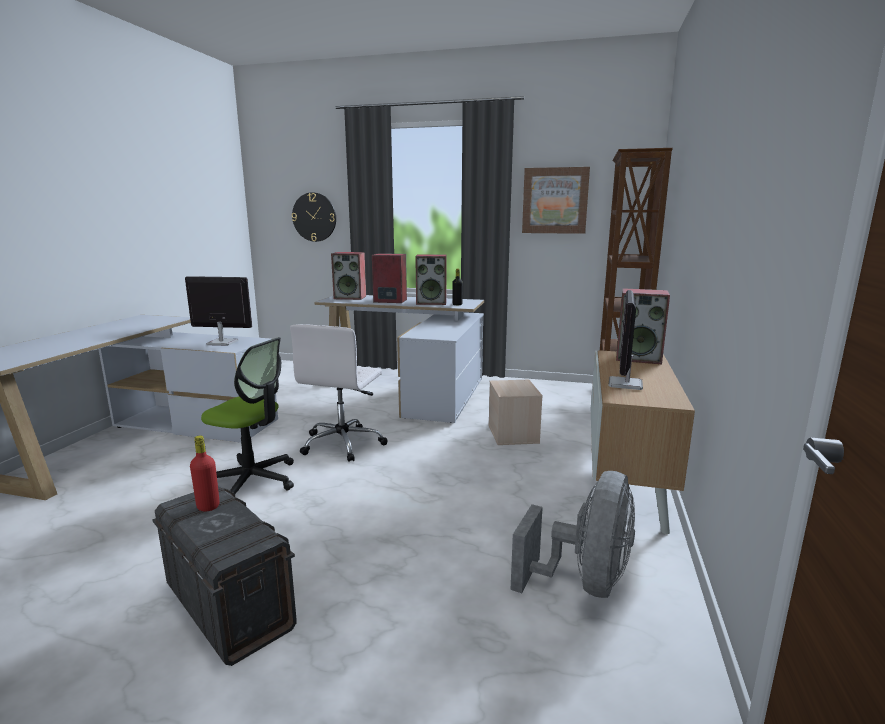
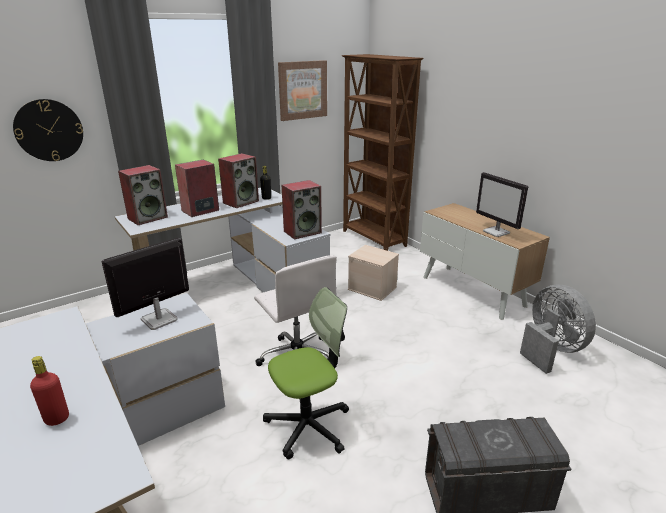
camera: 50 degrees left, 10 degrees up
(208, 506) = (470, 437): red bottle -> red bottle (57, 418)
(639, 358) = (454, 210): speaker -> speaker (302, 232)

